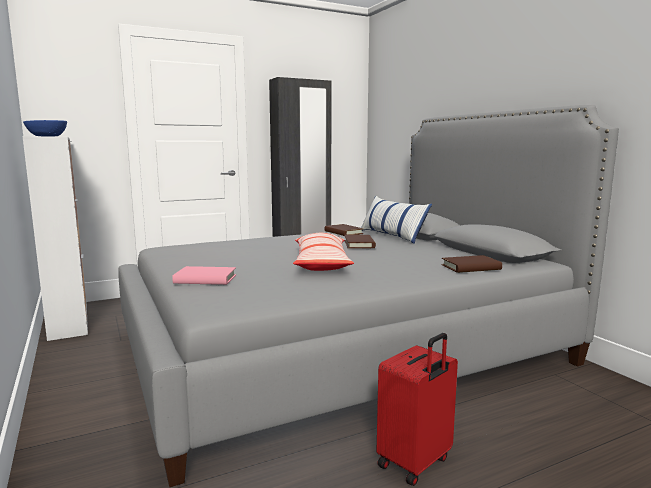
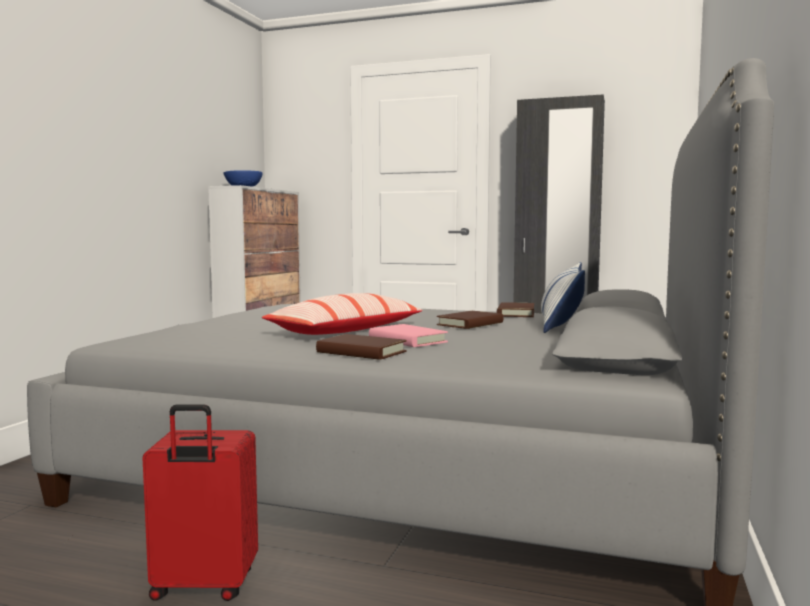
camera: 45 degrees right, 5 degrees down
(205, 279) = (202, 325): pink book -> pink book (407, 340)
(471, 267) = (484, 362): brown book -> brown book (361, 352)

